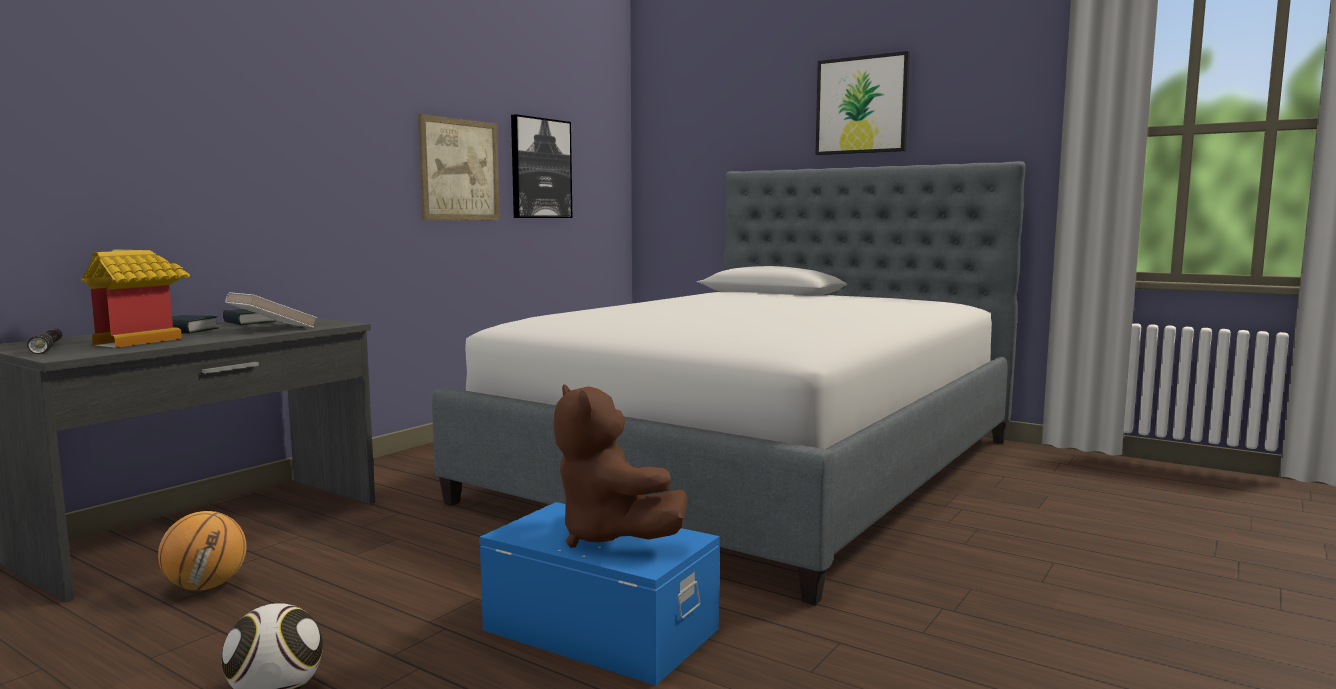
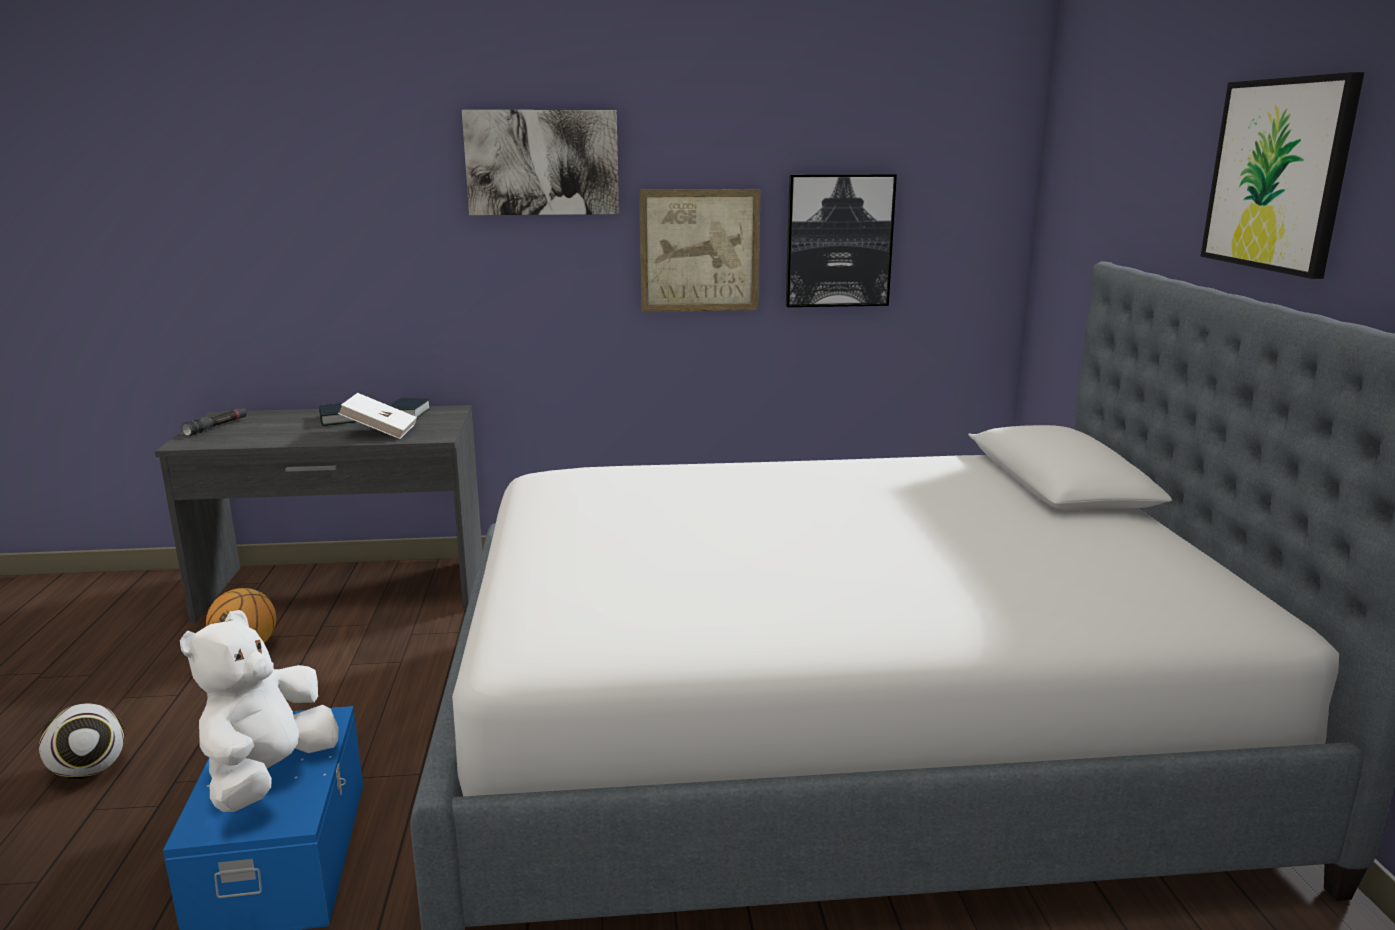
camera: 50 degrees right, 10 degrees up
(140, 340) = (274, 430): toy house -> none
(345, 80) = (542, 162): none -> picture
(610, 536) = (269, 776): brown plush toy -> white plush toy

